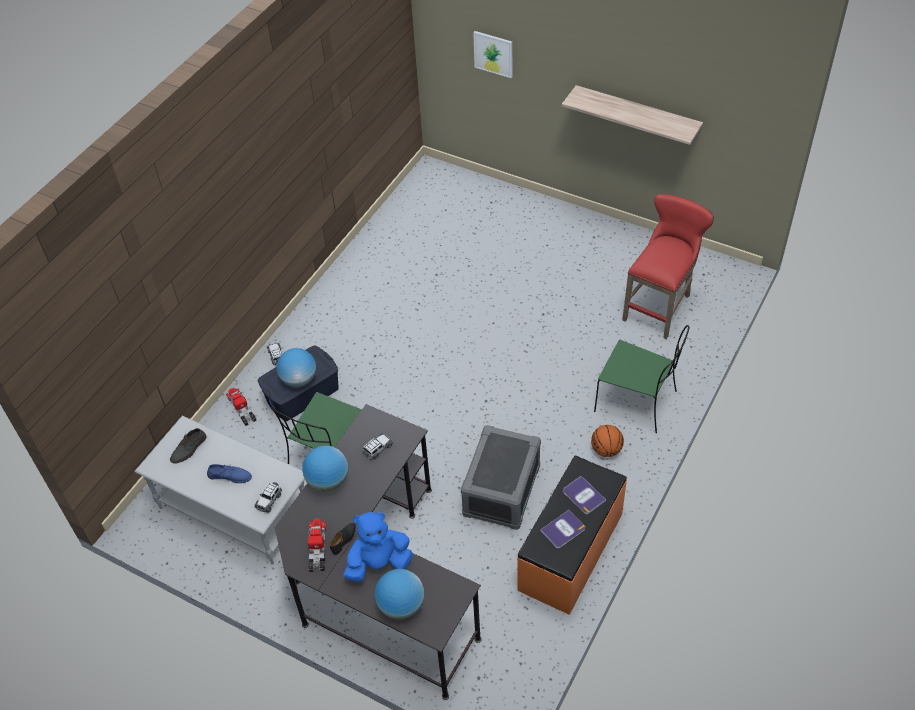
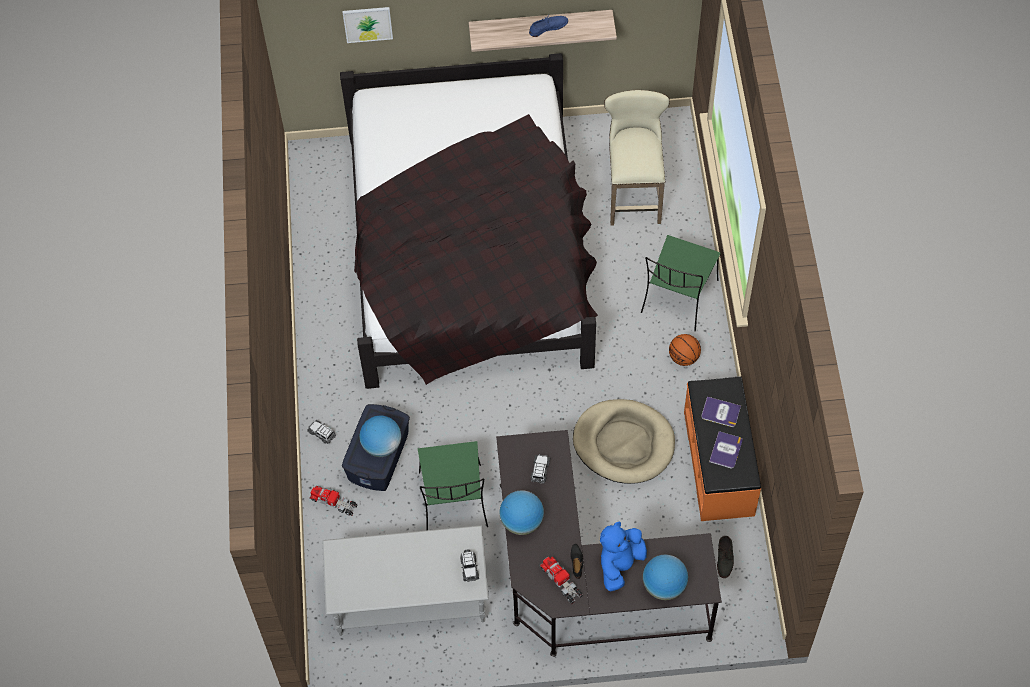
camera: 35 degrees left, 10 degrees up
(189, 449) = (357, 566): grey shoe -> grey shoe (725, 558)
(230, 475) = (416, 567): blue shoe -> blue shoe (548, 27)
(494, 285) = (469, 251): none -> black bed
(501, 490) = (624, 443): grey storage box -> beige dog bed
(637, 402) = (678, 298): green chair -> green chair turned 120 degrees clockwise
(660, 306) = (633, 193): red stool -> beige stool

